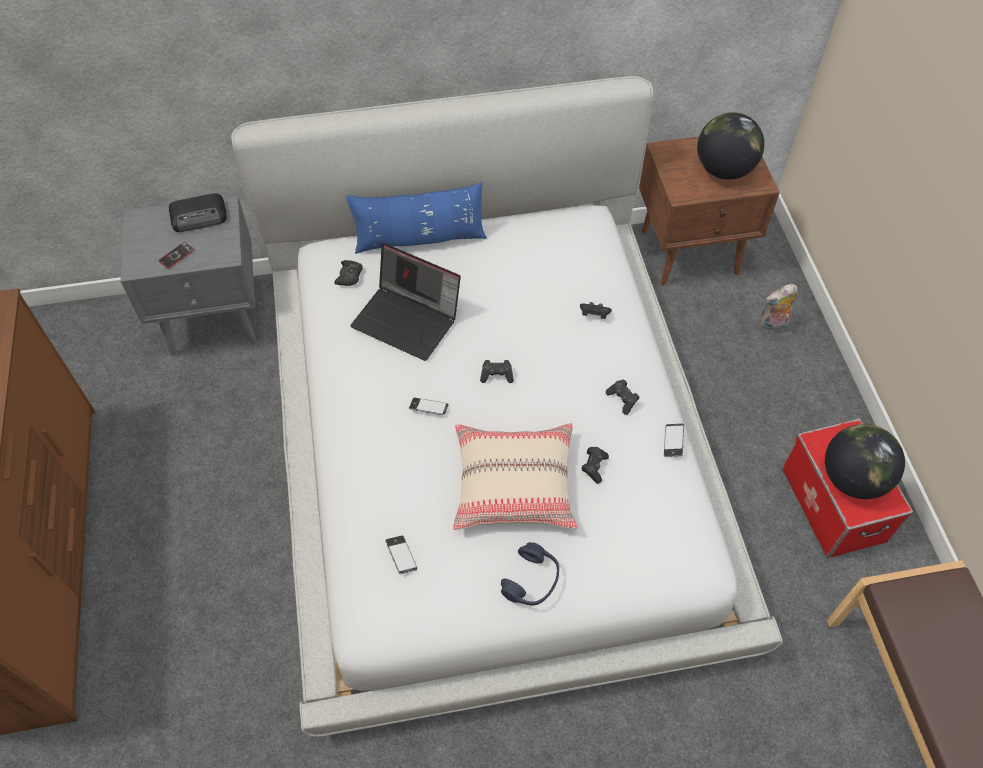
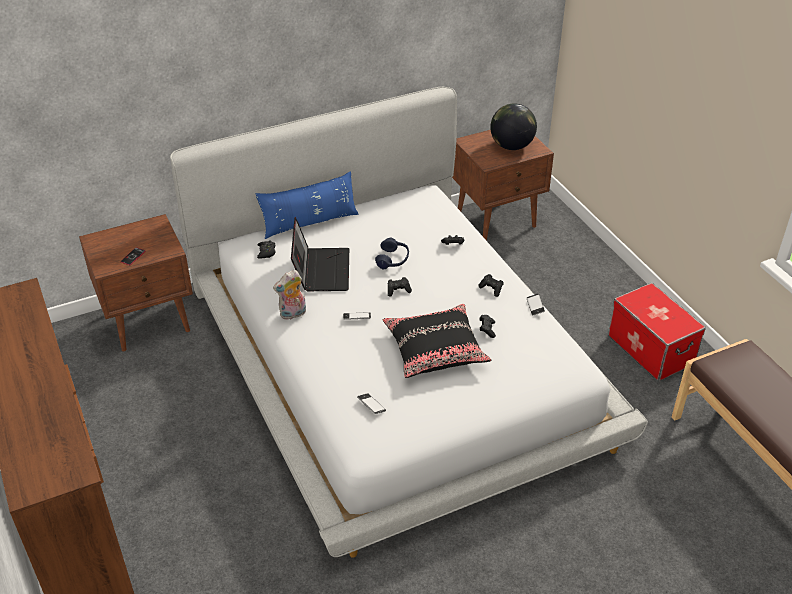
camera: 15 degrees left, 15 degrees down
(200, 216) = (141, 231): radio -> none
(215, 319) = (150, 321): grey nightstand -> brown nightstand
(408, 320) = (321, 270): laptop -> laptop turned 105 degrees counterclockwise
(514, 484) = (435, 349): beige pillow -> black pillow
(531, 580) = (469, 401): blue headphones -> blue headphones (393, 259)
(773, 325) = (571, 253): plush toy -> plush toy (293, 314)
(852, 479) = (660, 316): globe -> none

